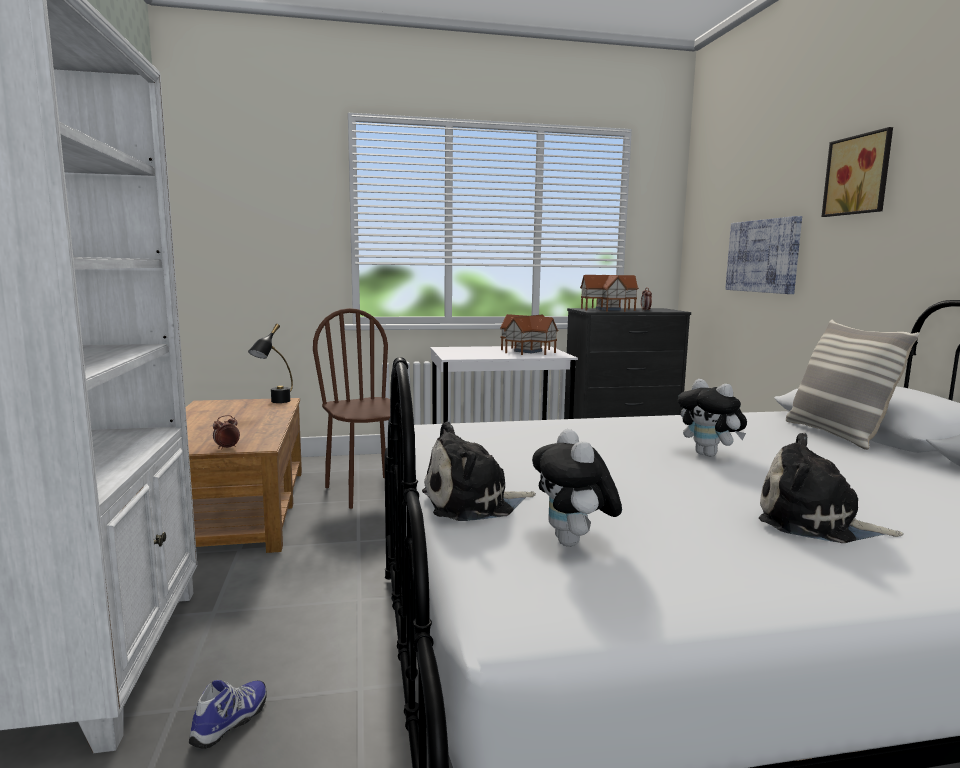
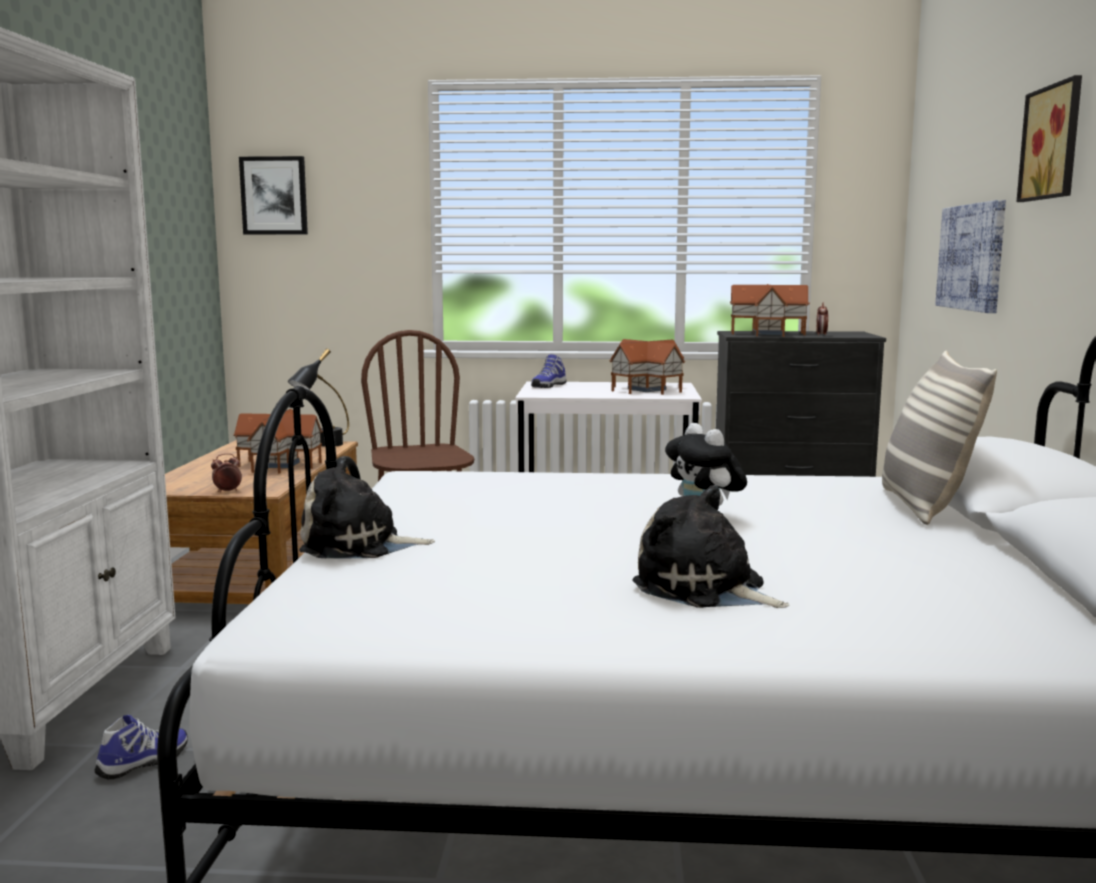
camera: 15 degrees right, 0 degrees up
(217, 199) = (274, 196): none -> picture
(252, 420) = (279, 464): none -> toy house
(452, 350) = (548, 386): none -> shoe
(574, 543) = (408, 584): plush toy -> none

